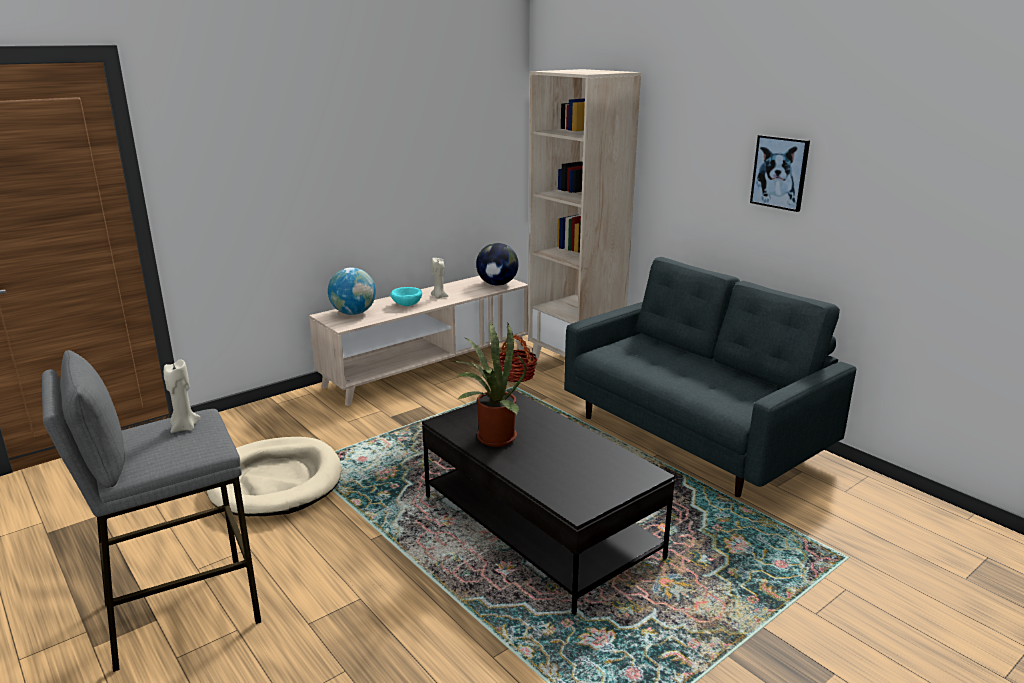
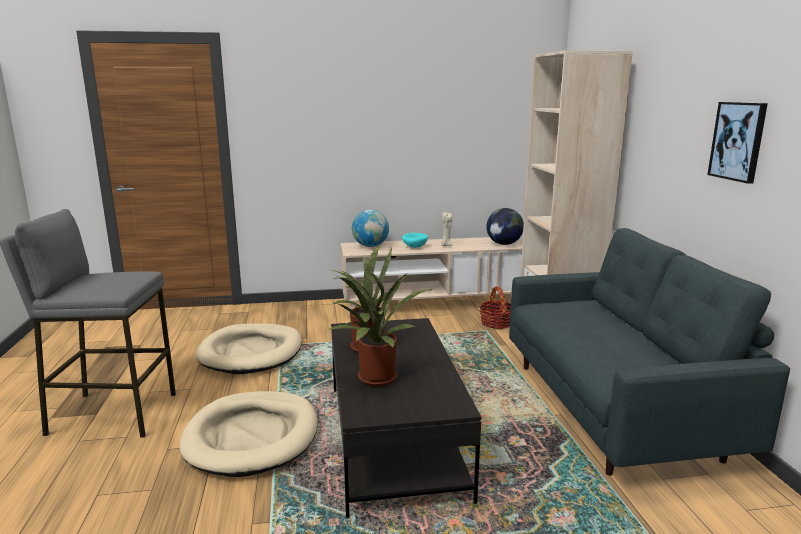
camera: 30 degrees right, 5 degrees down
(184, 427) = (122, 277): beige candle -> none
(393, 575) = (252, 437): none -> beige dog bed
(548, 469) = (377, 380): none -> potted plant

